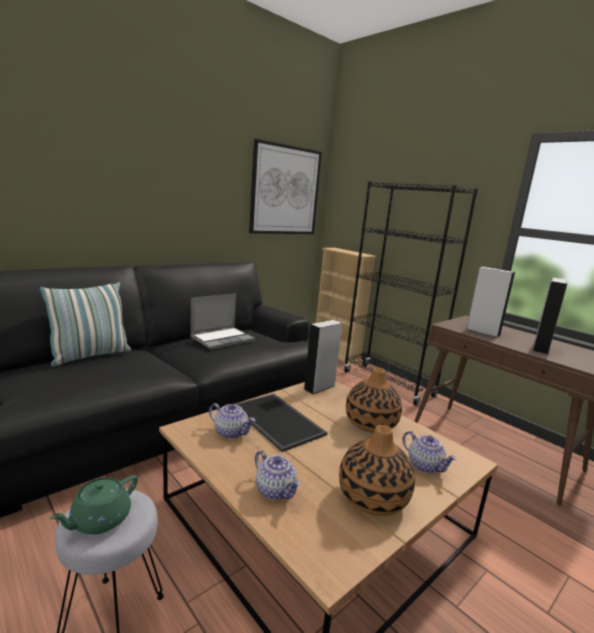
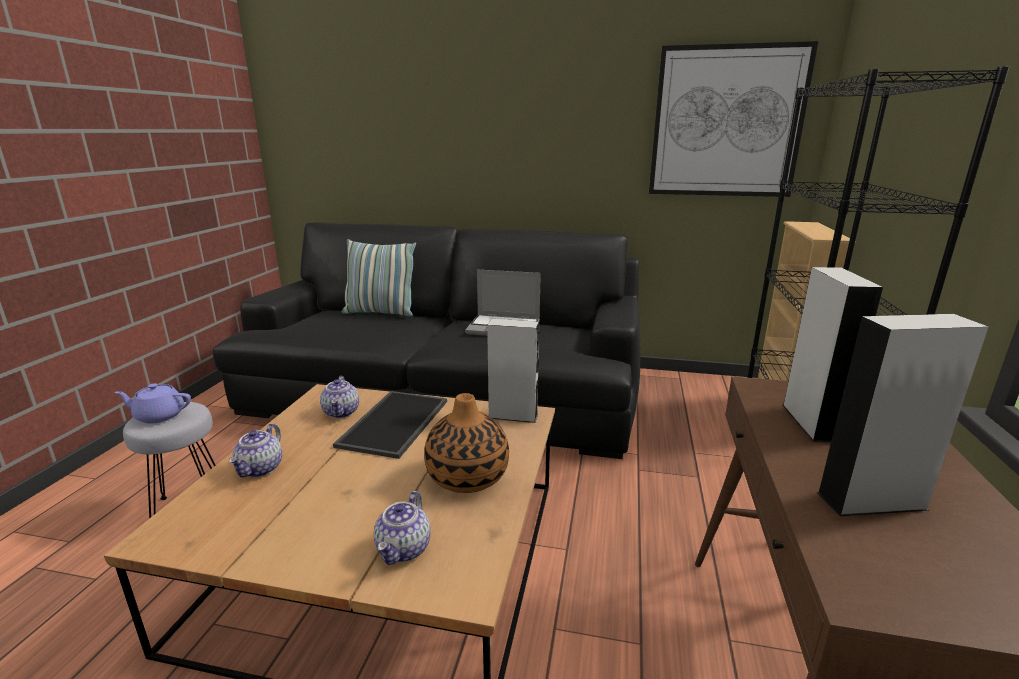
camera: 55 degrees right, 5 degrees up
(99, 520) = (159, 416): green teapot -> purple teapot
(372, 497) = (292, 528): vase -> none

